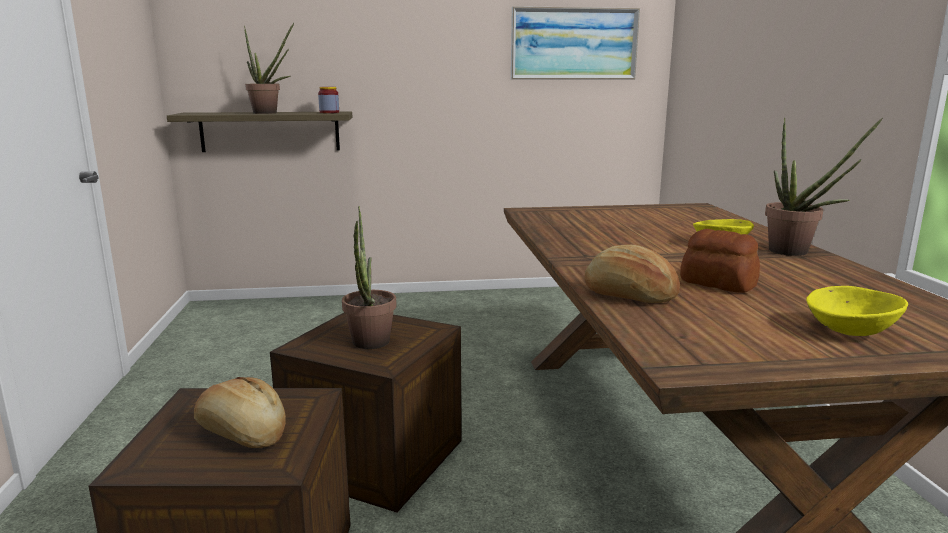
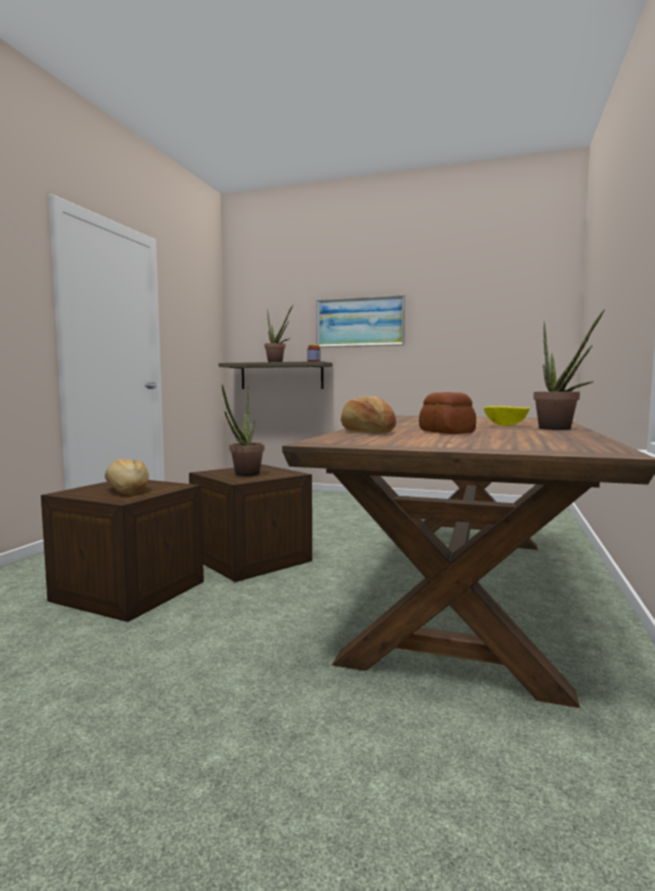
camera: 25 degrees right, 10 degrees down
(574, 44) = (494, 310): picture -> picture (359, 322)
(851, 332) = (478, 444): yellow bowl -> none

